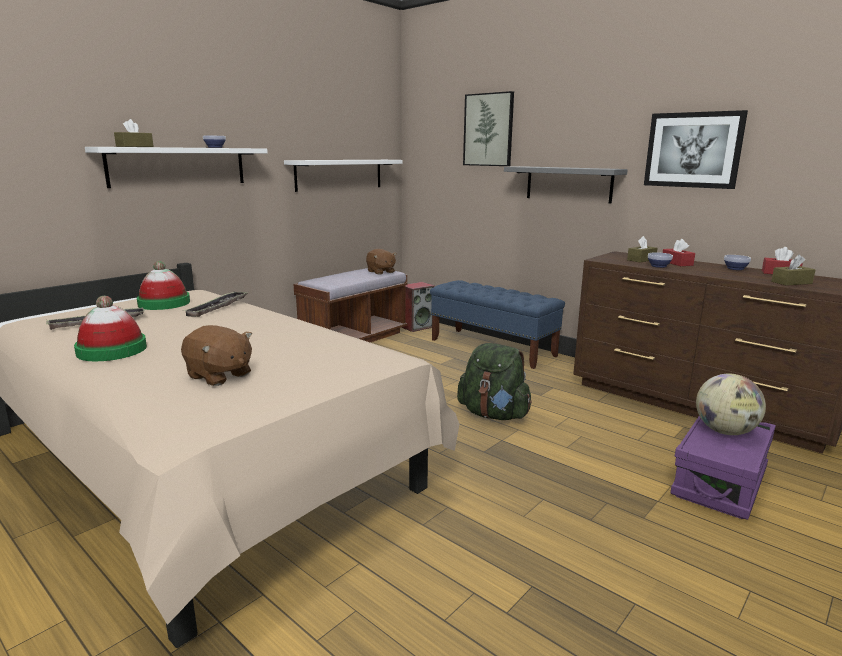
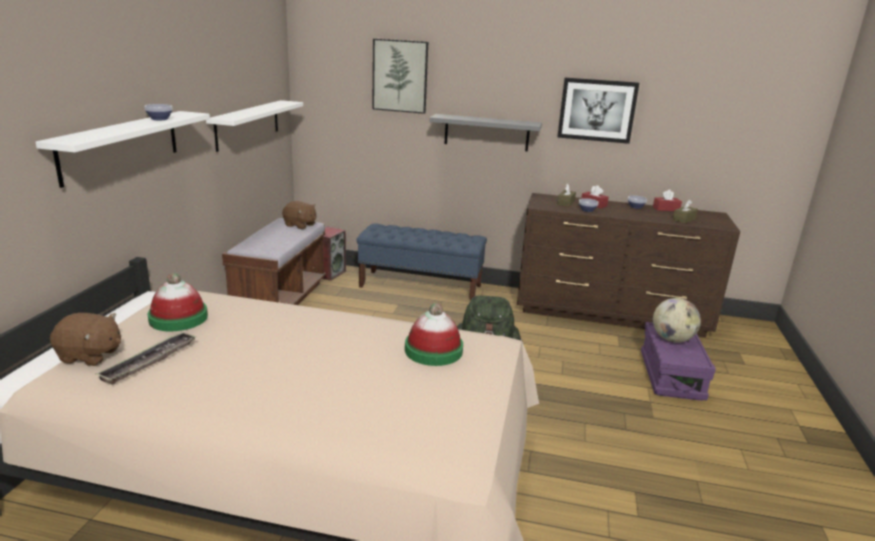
camera: 30 degrees left, 5 degrees up
(112, 350) = (238, 394): hat -> hat (433, 350)
(135, 146) = (94, 134): brown tissue box -> none
(218, 307) = (250, 313): tray -> none
(219, 376) = (394, 398): brown plush toy -> brown plush toy (90, 356)

